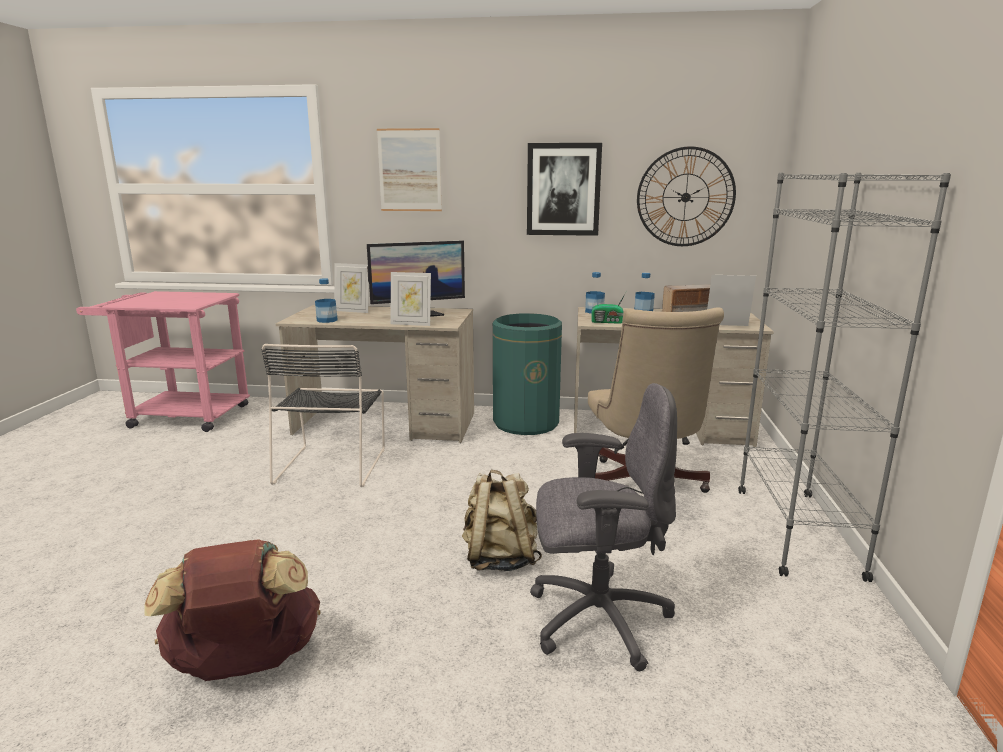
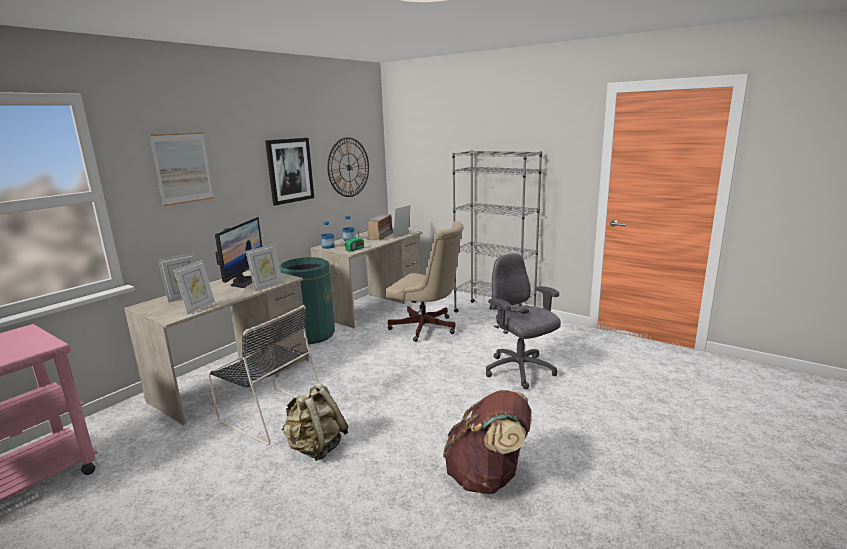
camera: 60 degrees left, 0 degrees up
(327, 320) = (198, 307): bottle -> picture frame
(500, 558) = (454, 381): beige backpack -> beige backpack (316, 447)
(596, 619) = (520, 371): grey office chair -> grey office chair turned 60 degrees counterclockwise

